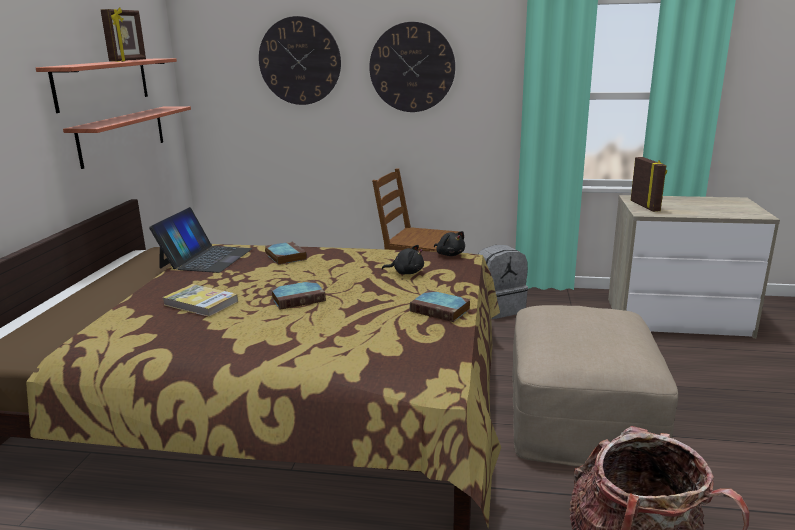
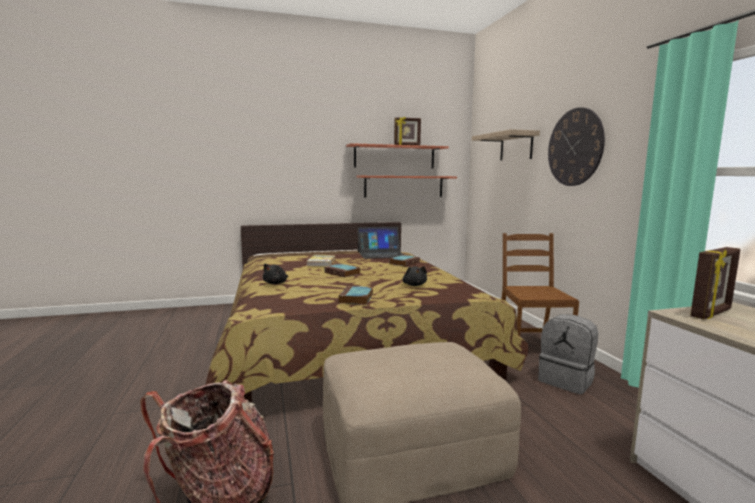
camera: 65 degrees right, 10 degrees down
(300, 61) = (516, 147): wall clock -> shelf
(449, 254) = (471, 290): black plush toy -> black plush toy (276, 283)

